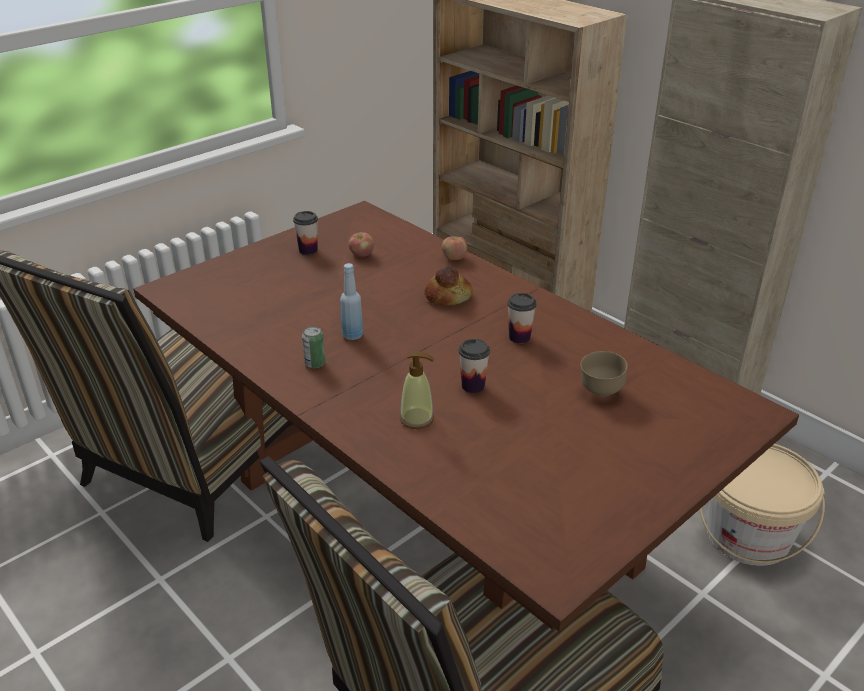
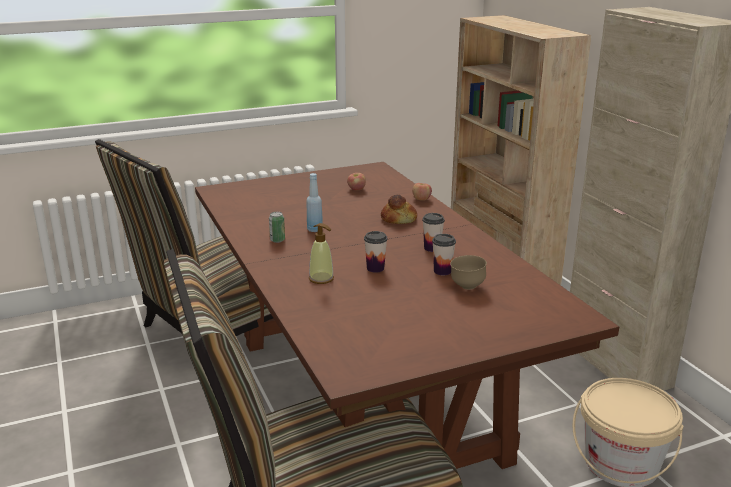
camera: 20 degrees right, 10 degrees down
(308, 250) = (322, 182): cup -> cup (442, 271)

